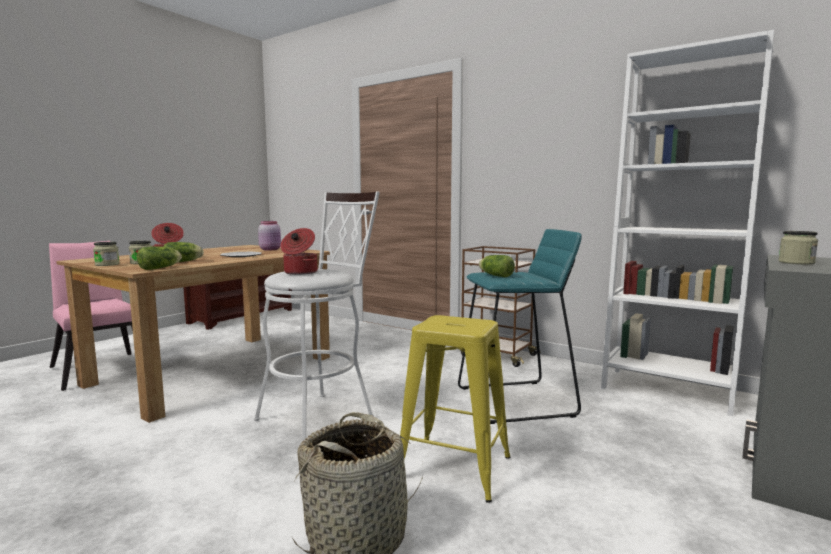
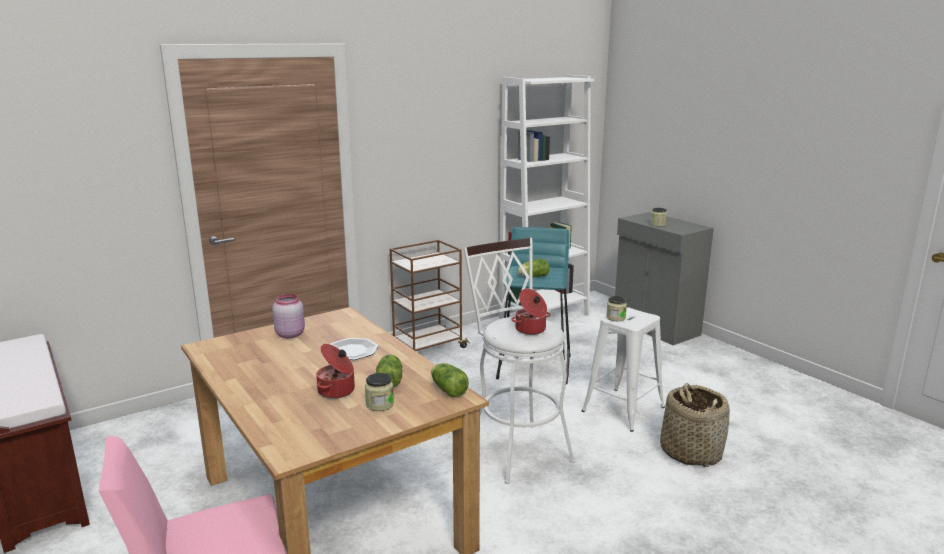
camera: 70 degrees left, 10 degrees up
(107, 264) = (379, 425): jar -> jar (615, 318)
(454, 468) = (623, 409): yellow stool -> white stool

